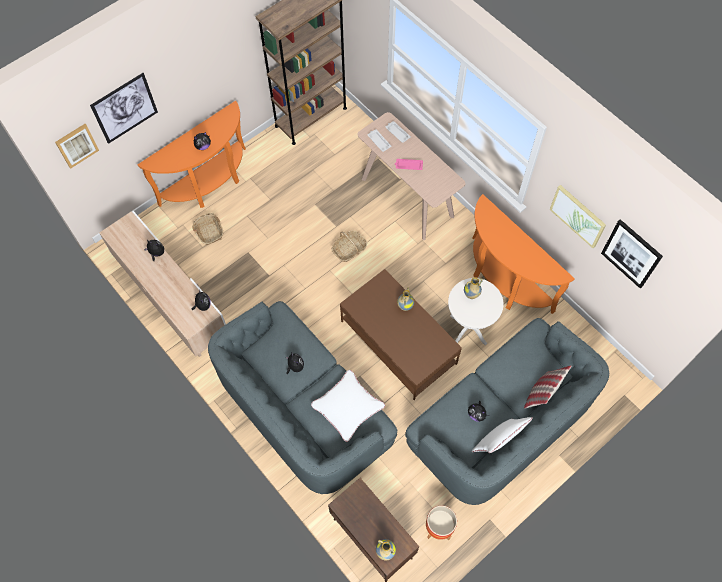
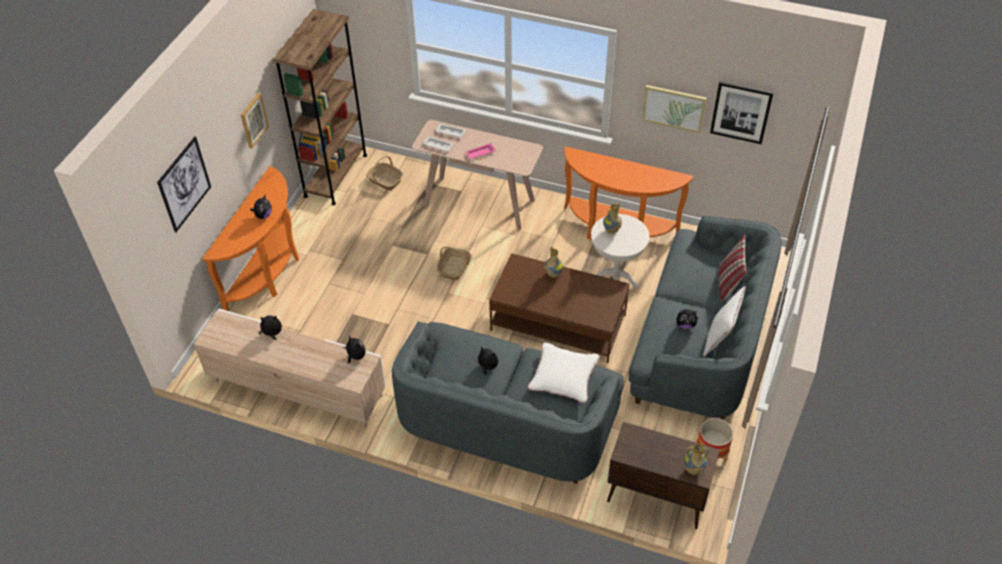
camera: 30 degrees left, 15 degrees down
(76, 145) = (150, 237): picture -> picture (253, 120)
(209, 232) = (298, 314): basket -> basket (385, 180)

